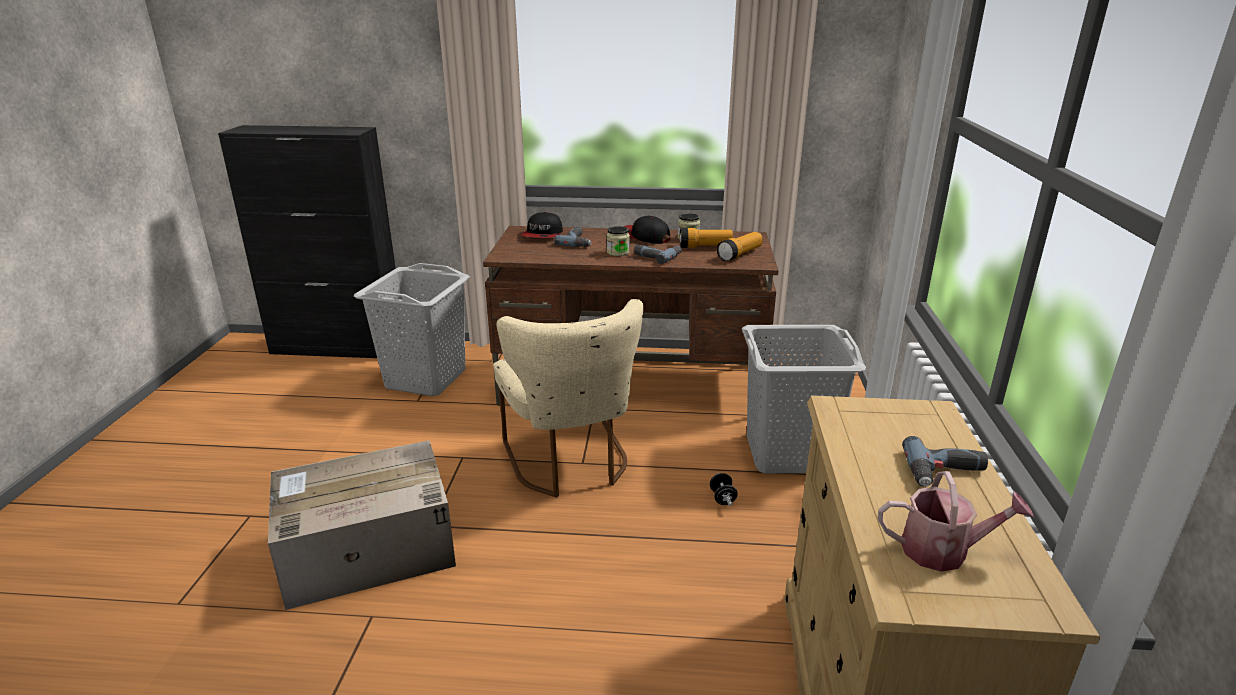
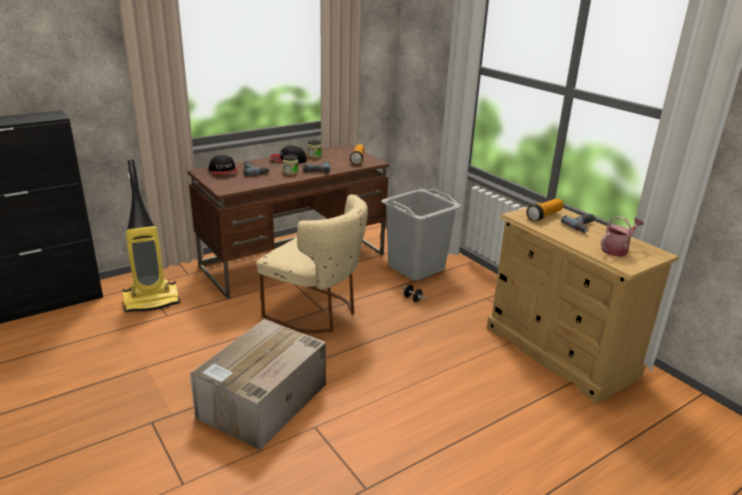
camera: 40 degrees left, 0 degrees up
(426, 379) = (152, 301): grey laundry basket -> vacuum cleaner
(705, 247) = (332, 159): flashlight -> flashlight (544, 216)

